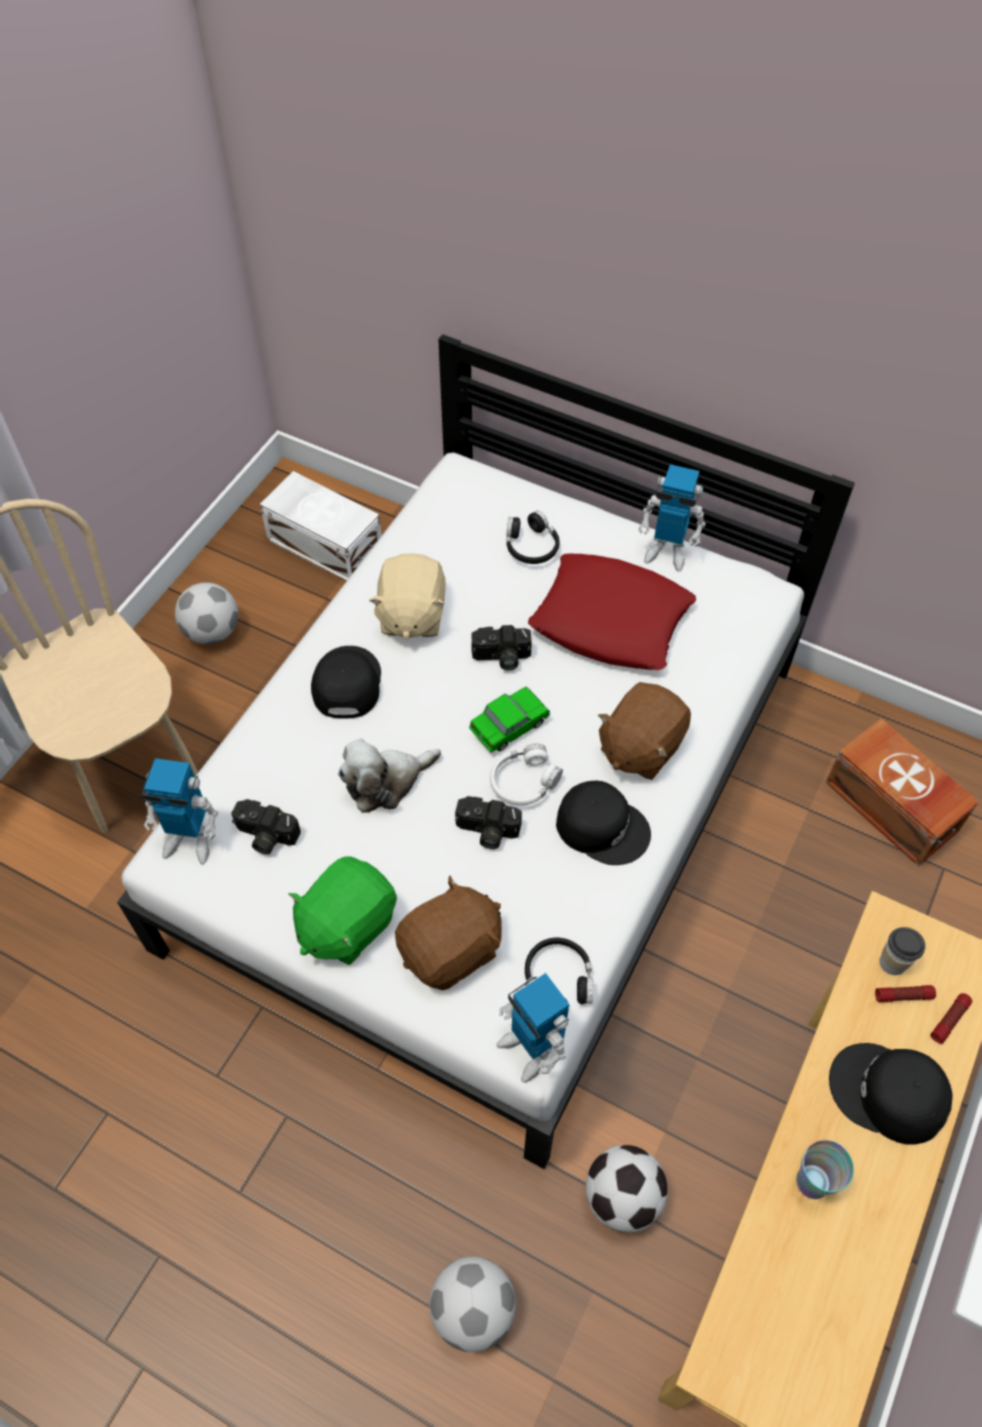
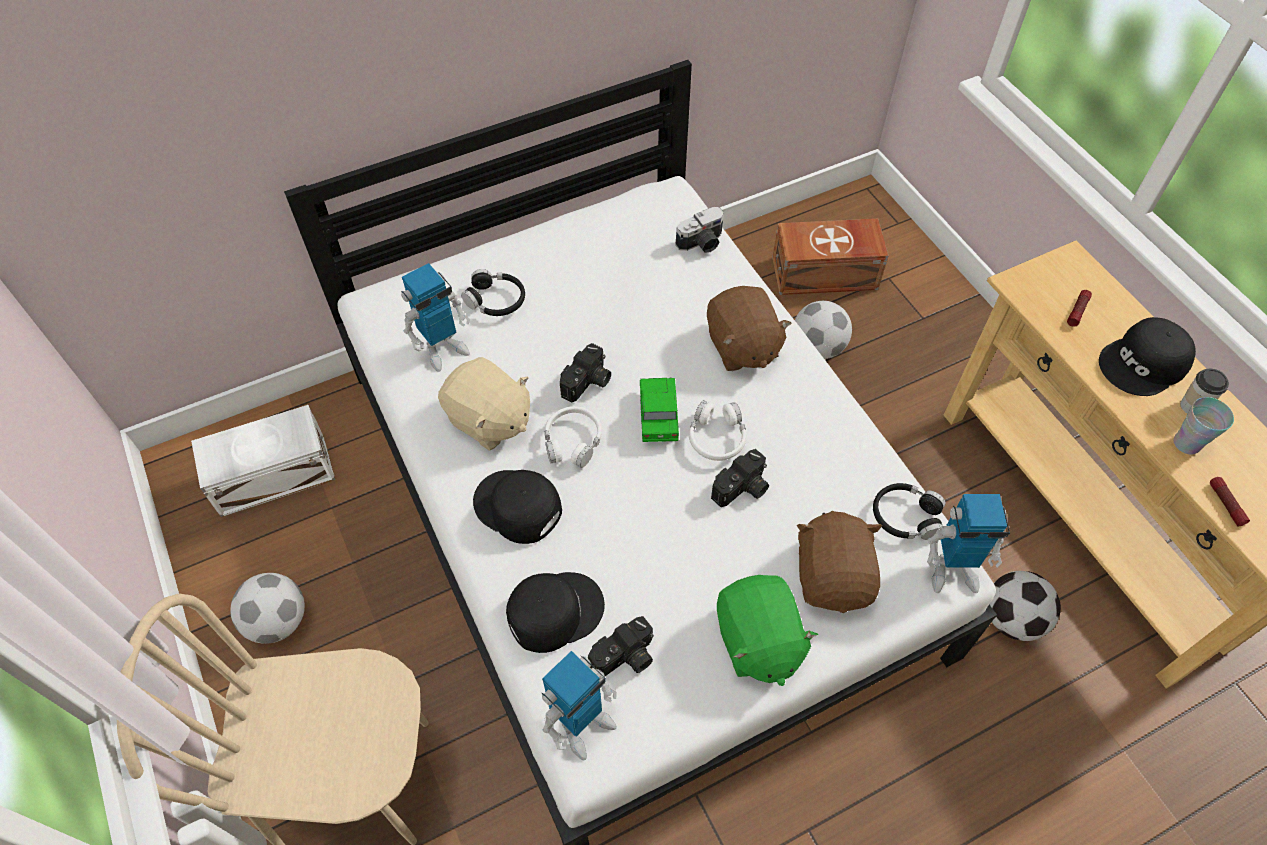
camera: 55 degrees left, 0 degrees up
(386, 782) = (641, 533): plush toy -> none
(435, 682) = (572, 441): none -> white headphones
(472, 1310) = (1045, 776): football -> football (817, 348)
(602, 826) = (793, 411): black cap -> black cap (554, 611)
(611, 620) = (614, 294): red pillow -> none
(667, 552) = (582, 224): toy robot -> toy robot (443, 349)
(729, 649) = (702, 243): none -> camera
(892, 962) = (1049, 301): cup -> cup (1191, 406)
(949, 1020) = (1107, 299): flashlight -> flashlight (1225, 504)

